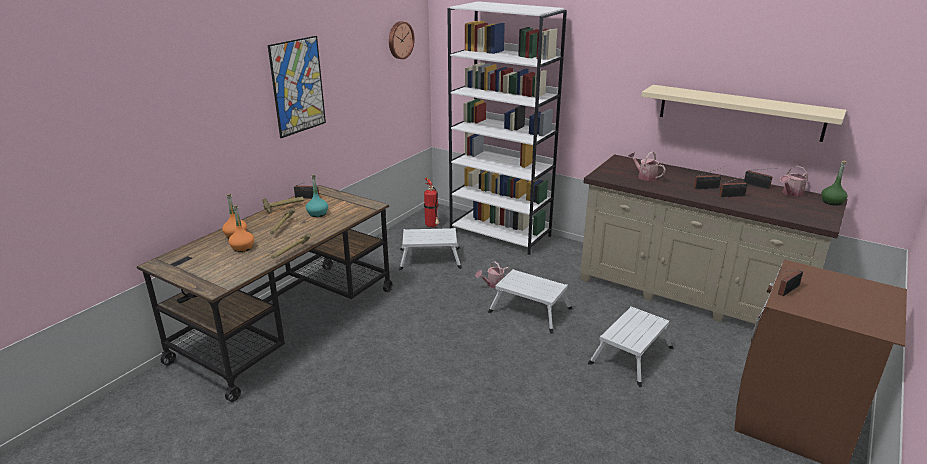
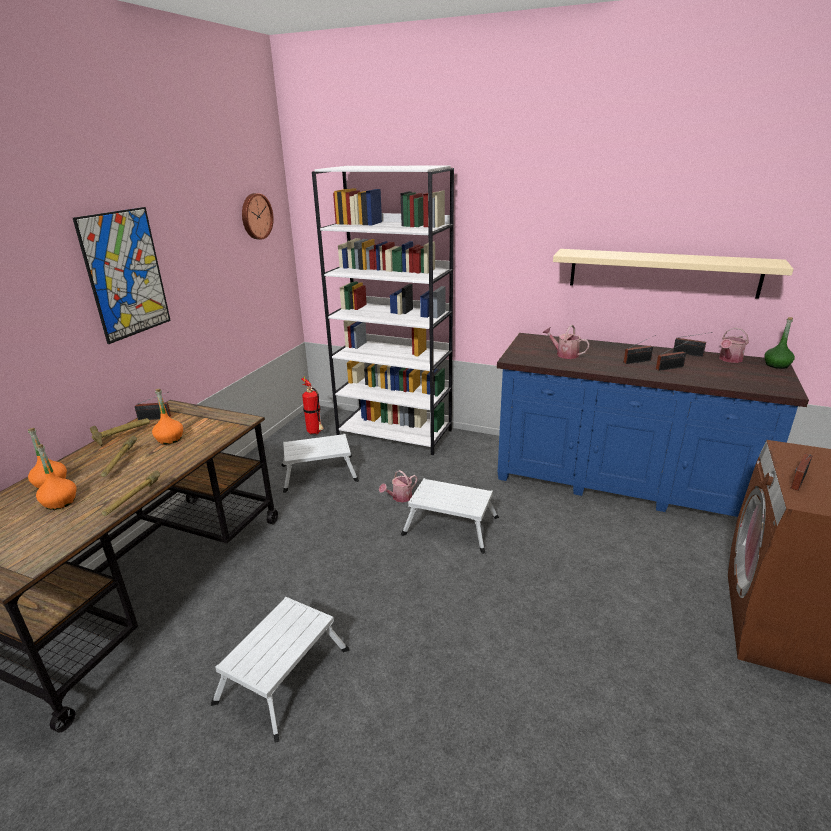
camera: 10 degrees left, 0 degrees up
(317, 213) = (170, 439): turquoise bottle -> orange bottle
(631, 355) = (584, 570): white step ladder -> white step ladder (284, 674)
(692, 293) = (622, 481): beige cabinet -> blue cabinet

